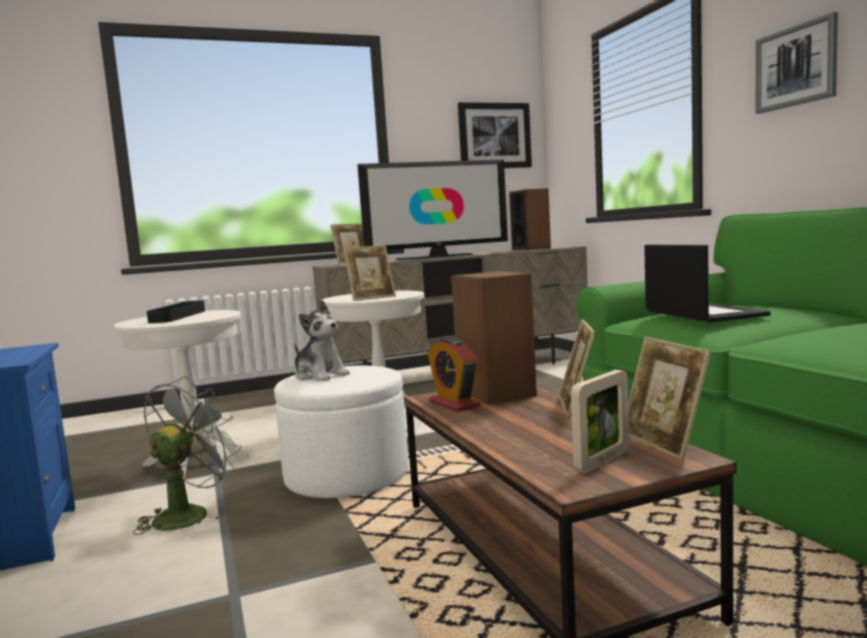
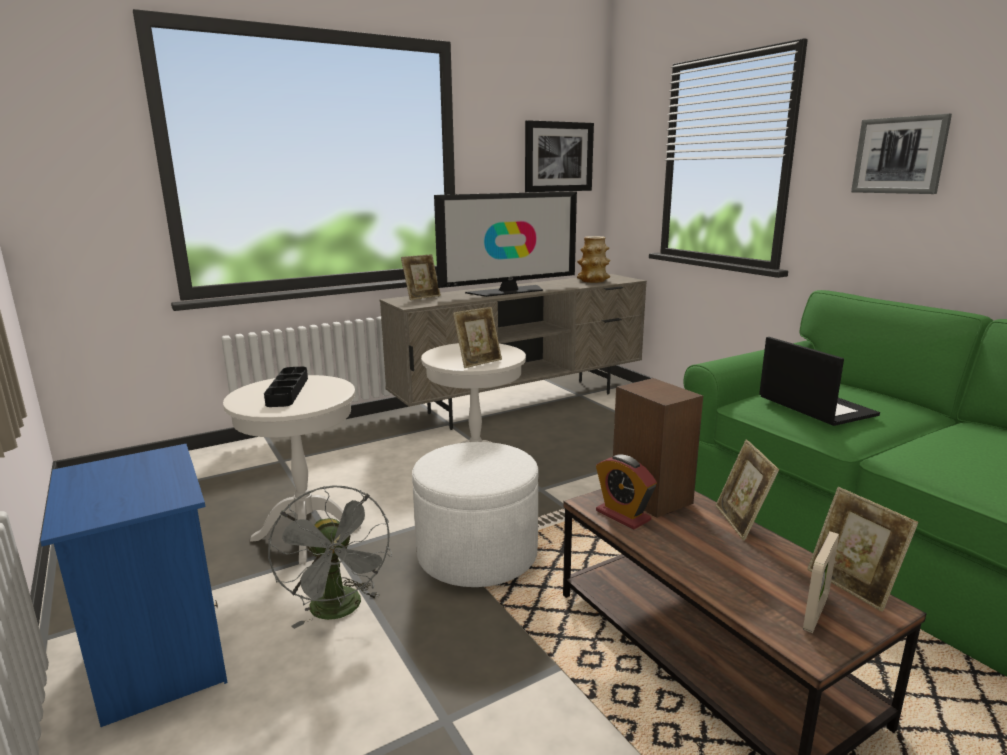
camera: 10 degrees left, 10 degrees up
(189, 514) = (340, 611): grey fan -> grey fan turned 135 degrees clockwise
(320, 375) = (457, 463): plush toy -> none
(531, 249) = (593, 281): speaker -> vase

